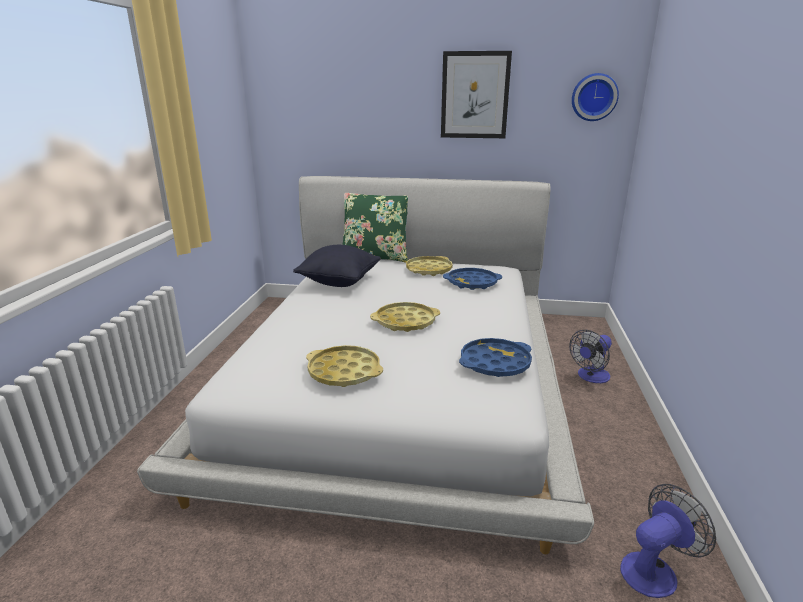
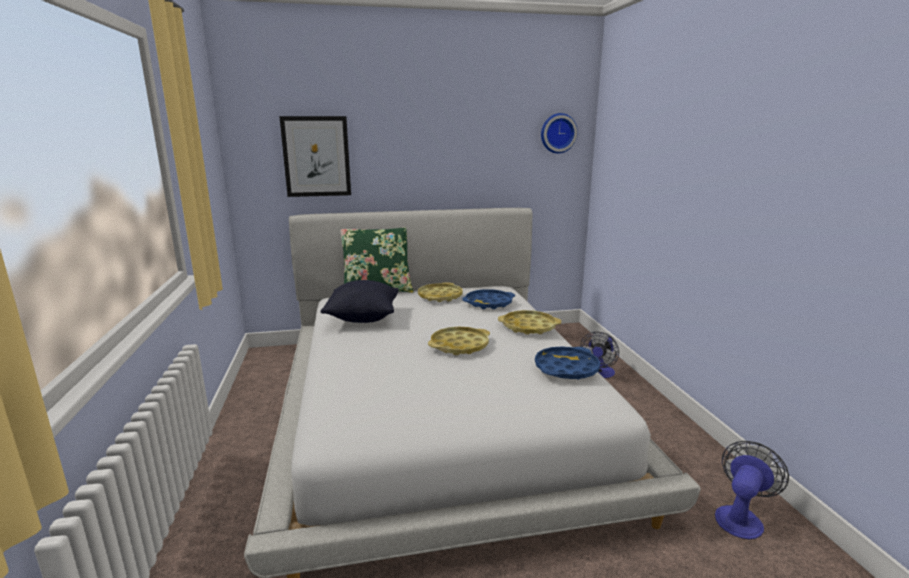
camera: 20 degrees left, 5 degrees down
(344, 372) = (442, 400): yellow tray -> yellow tray (529, 327)
(475, 95) = (458, 132): picture -> picture (316, 156)

